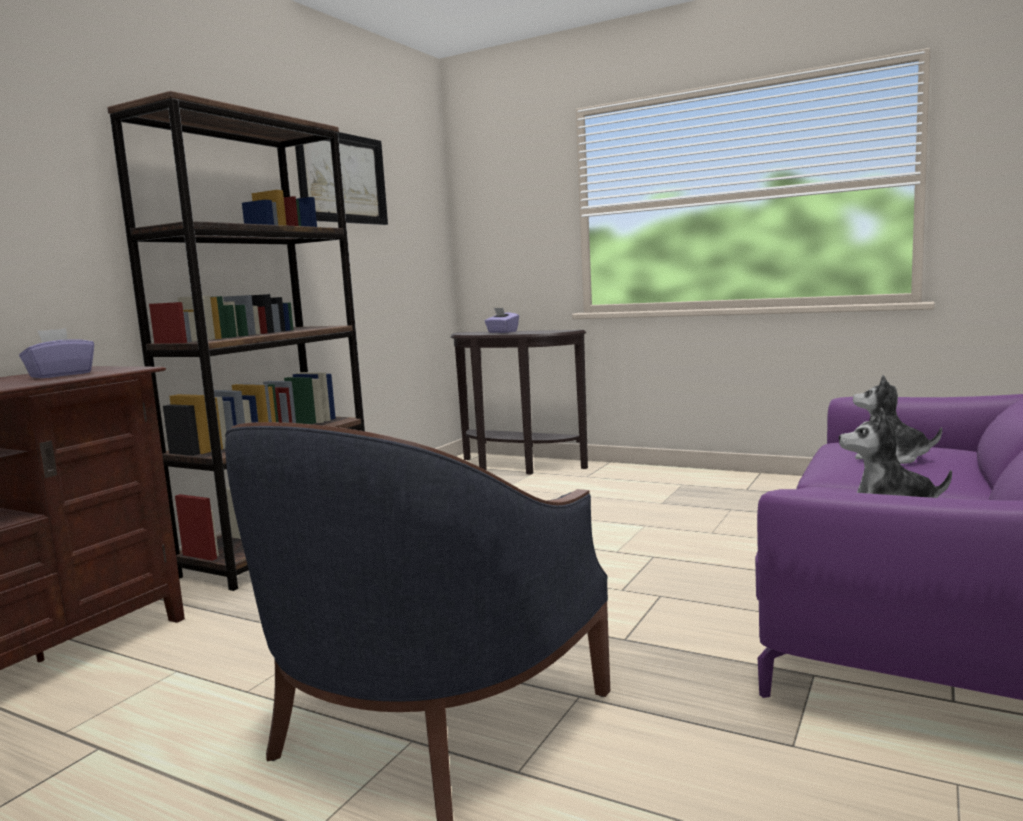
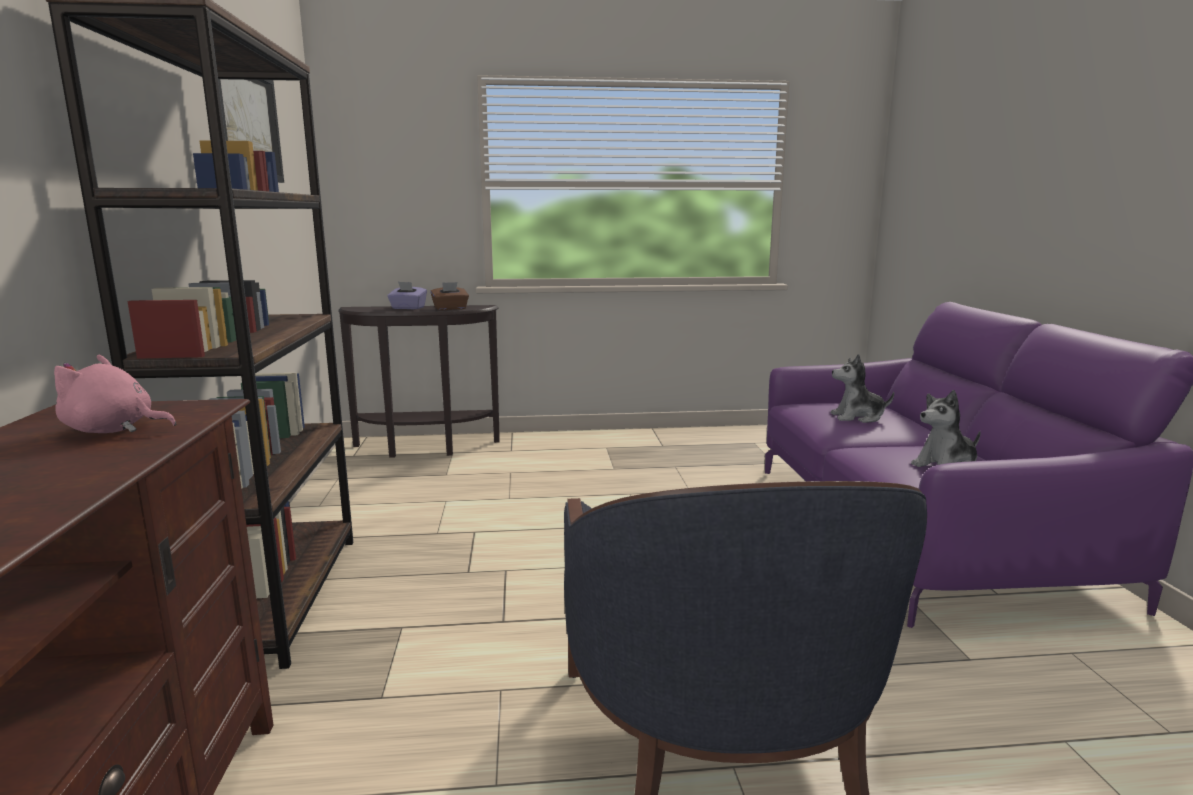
camera: 35 degrees left, 5 degrees up
(60, 375) = (114, 430): purple tissue box -> pink plush toy
(534, 332) = (450, 308): none -> brown tissue box

